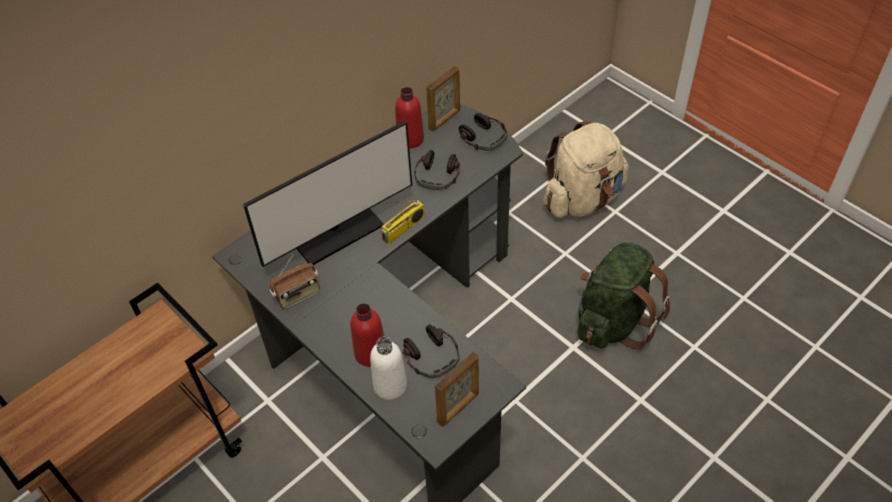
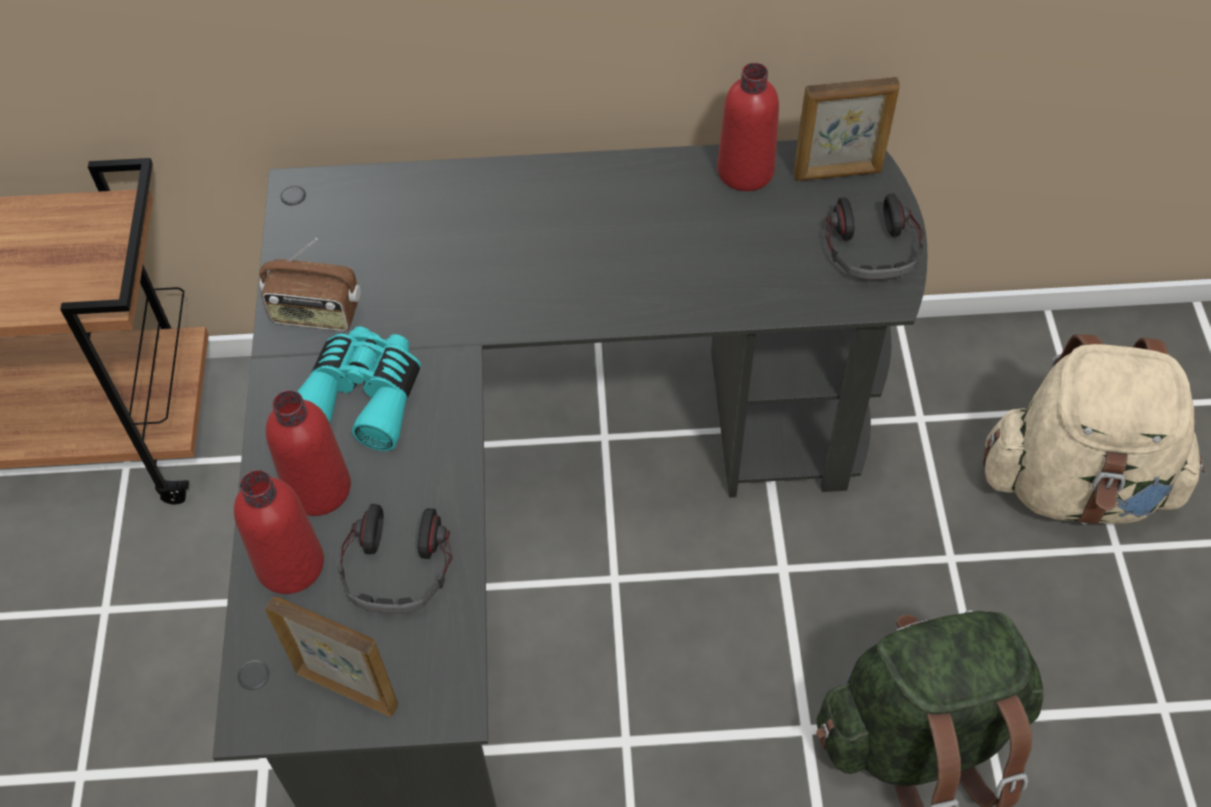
camera: 40 degrees right, 5 degrees up
(337, 233) = (472, 255): monitor -> none
(351, 310) = (363, 396): none -> turquoise binoculars
(390, 385) = (290, 564): white bottle -> red bottle
(403, 229) = (577, 317): radio -> none
(437, 176) = (724, 264): headphones -> none
(458, 408) = (347, 687): picture frame -> picture frame turned 150 degrees counterclockwise

